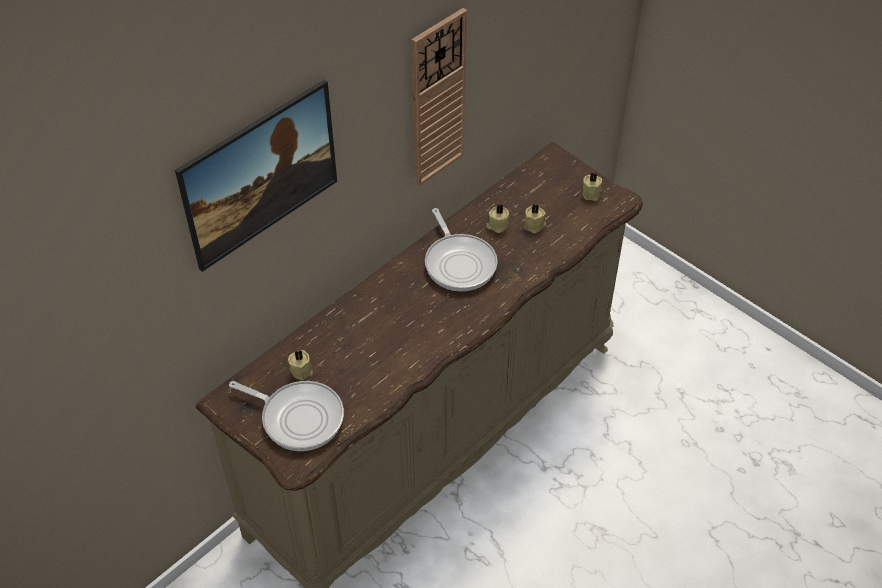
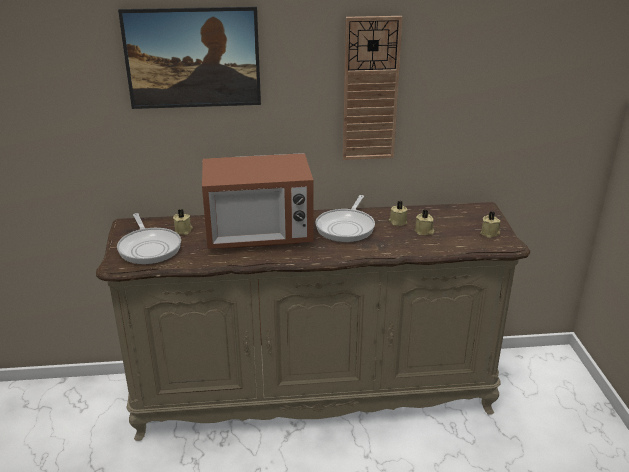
camera: 40 degrees right, 20 degrees down
(388, 327) = (259, 235): none -> microwave

